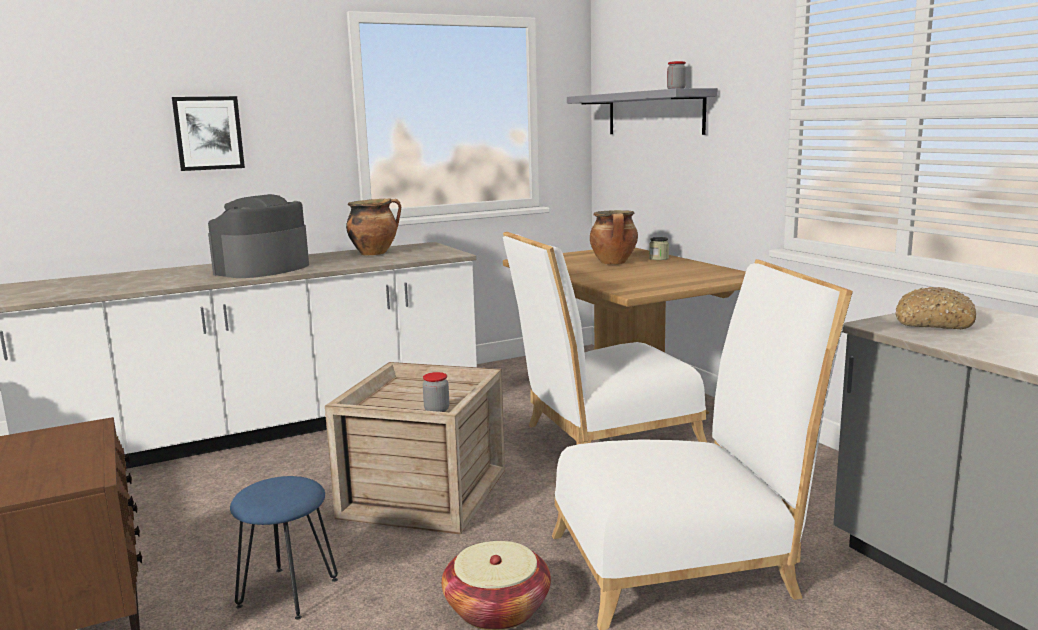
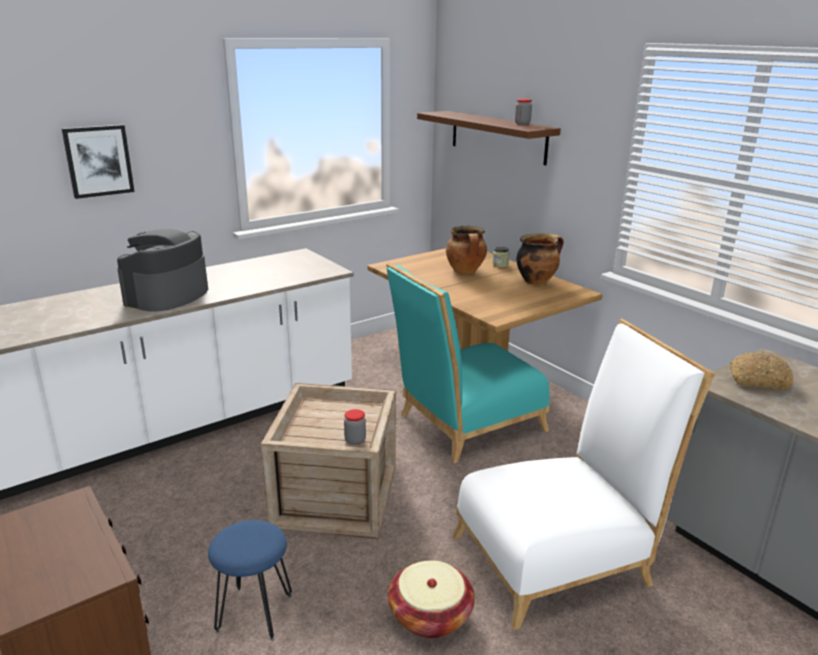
camera: 10 degrees left, 10 degrees up
(375, 253) = (260, 268): cooking pot -> cooking pot (536, 281)
(603, 437) = (465, 425): white chair -> turquoise chair
(654, 113) = (497, 136): grey shelf -> brown shelf

